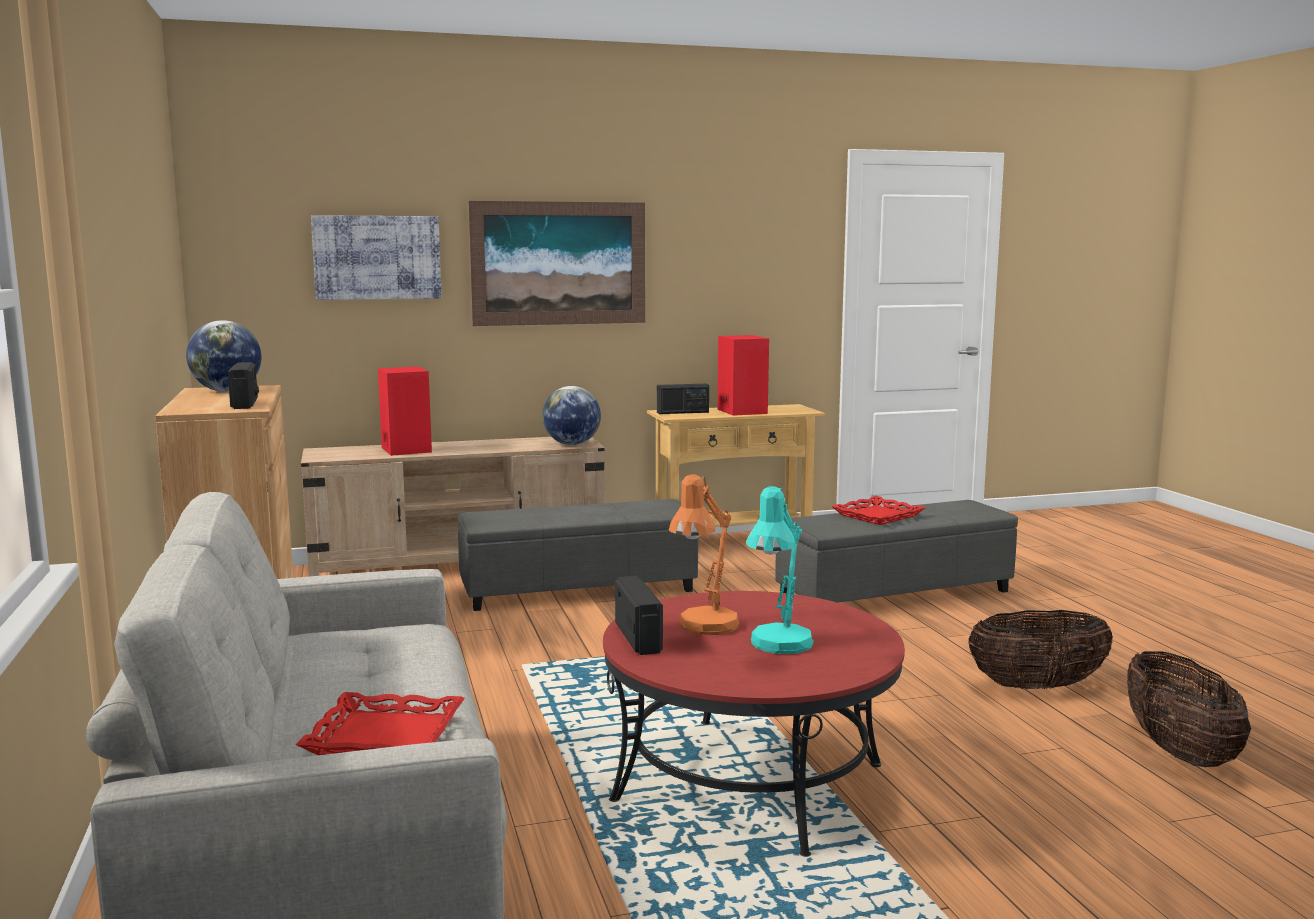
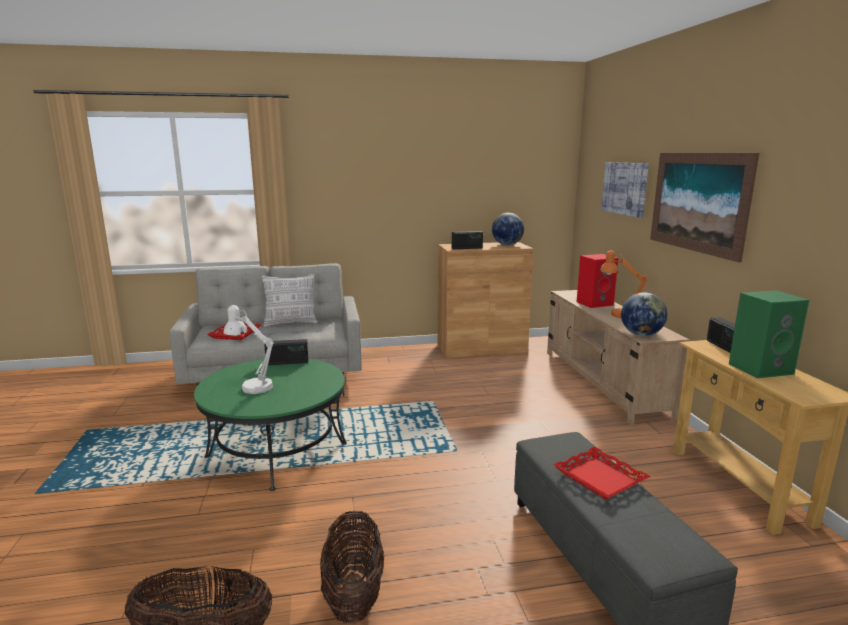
camera: 95 degrees right, 5 degrees up
(293, 682) = (291, 323): none -> pillow
(578, 589) = (564, 415): grey ottoman -> none
(704, 629) = (288, 374): orange table lamp -> orange table lamp (617, 314)
(740, 411) = (760, 368): red speaker -> green speaker
(748, 782) = (277, 450): red coffee table -> green coffee table
(778, 647) = (252, 386): turquoise table lamp -> white table lamp

